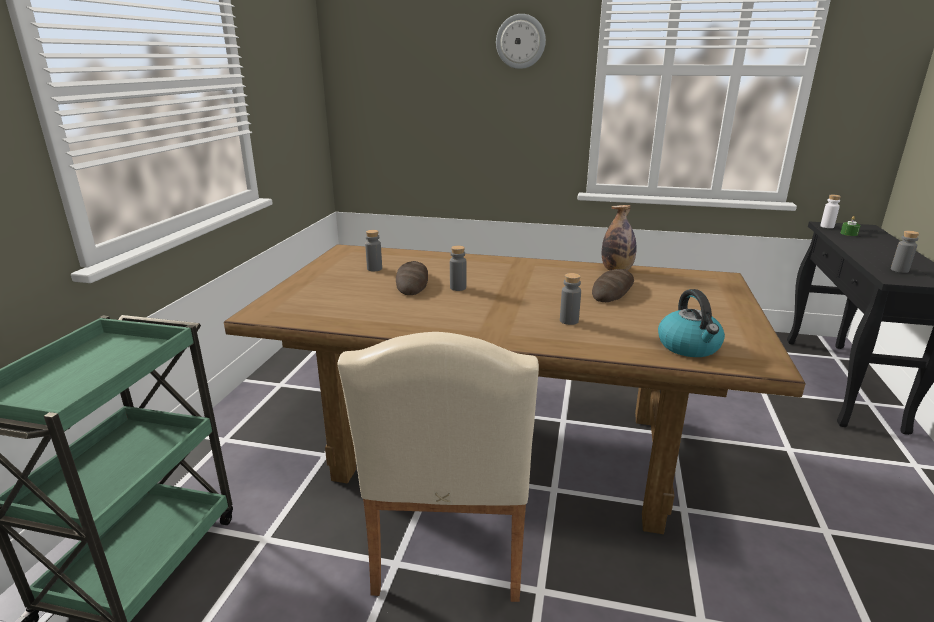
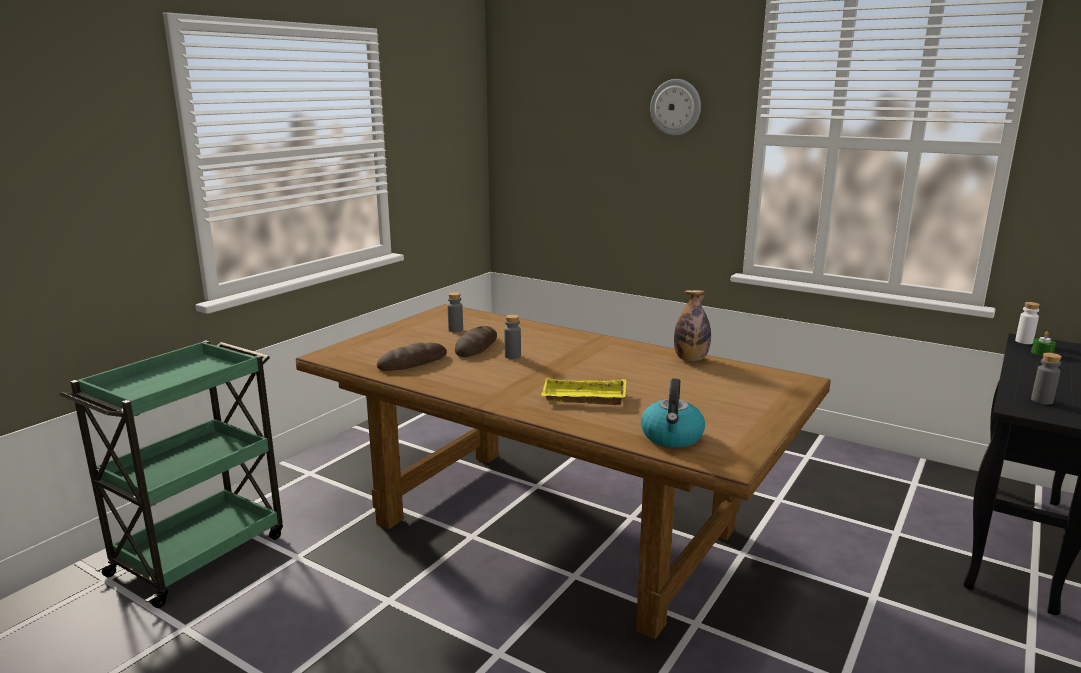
camera: 20 degrees right, 5 degrees down
(448, 548) = (441, 600): beige chair -> none
(569, 321) = (582, 398): grey bottle -> yellow tray
(612, 290) = (661, 377): bread -> bread (412, 362)

